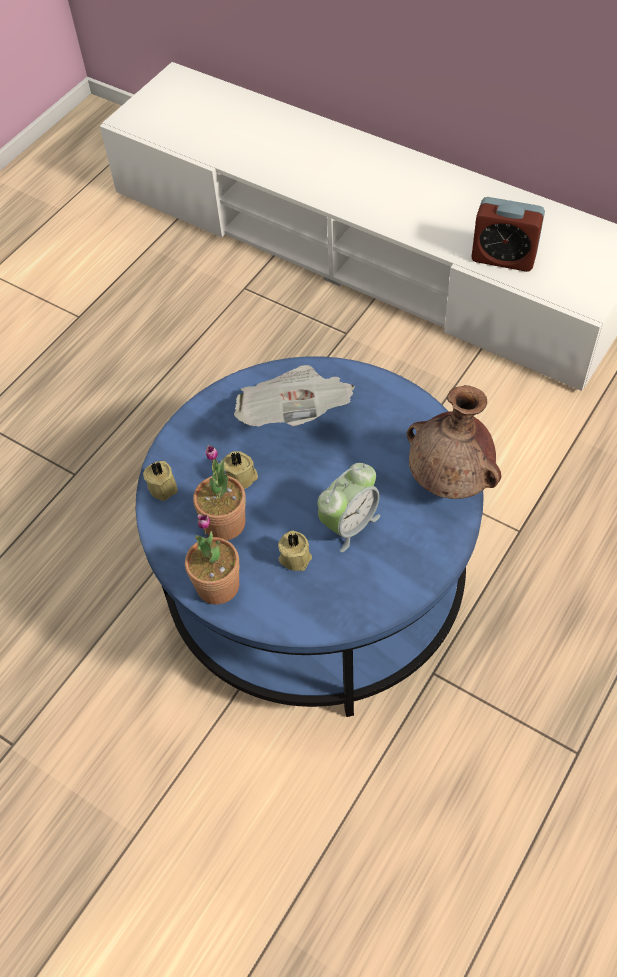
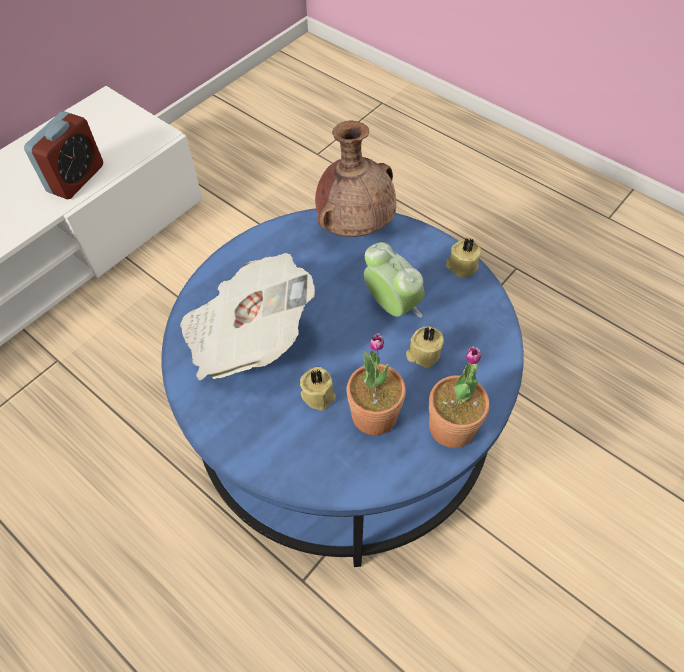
camera: 85 degrees left, 0 degrees up
(163, 486) = (313, 476): beige candle -> beige candle (461, 266)

